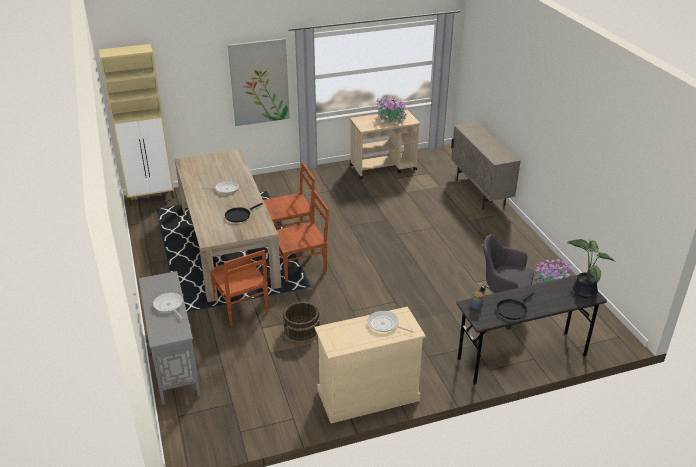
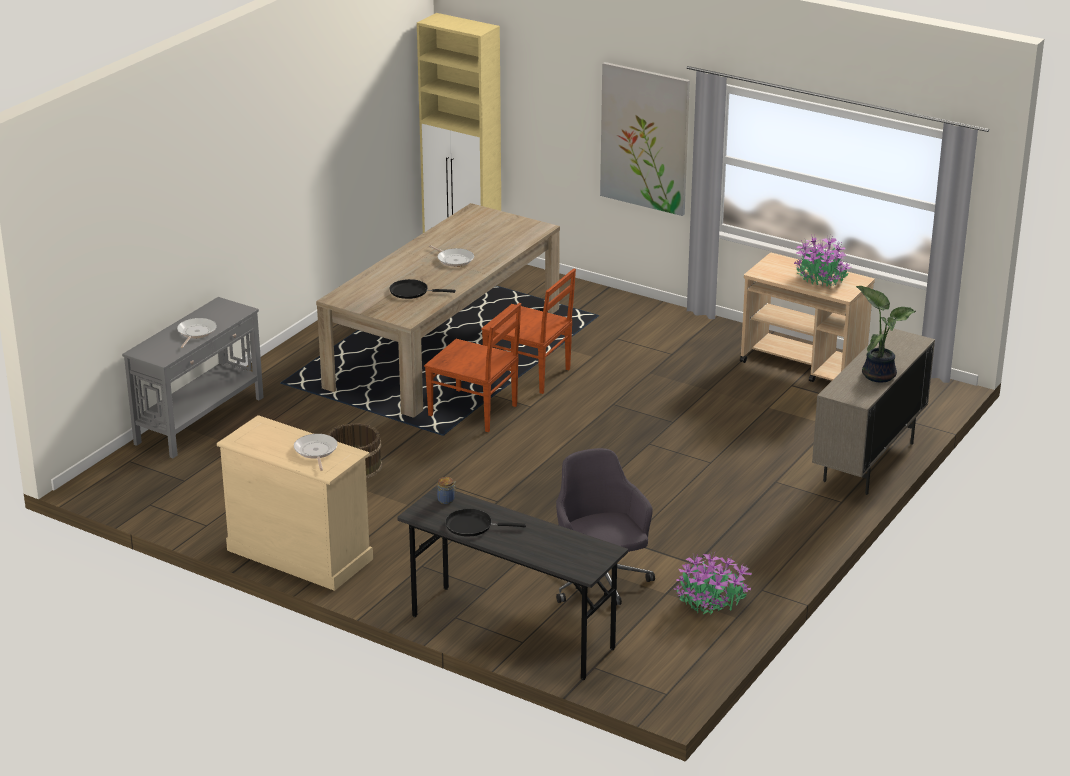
camera: 50 degrees right, 5 degrees down
(241, 307) = (342, 412): brown chair -> none
(582, 291) = (587, 561): potted plant -> potted plant (878, 374)

